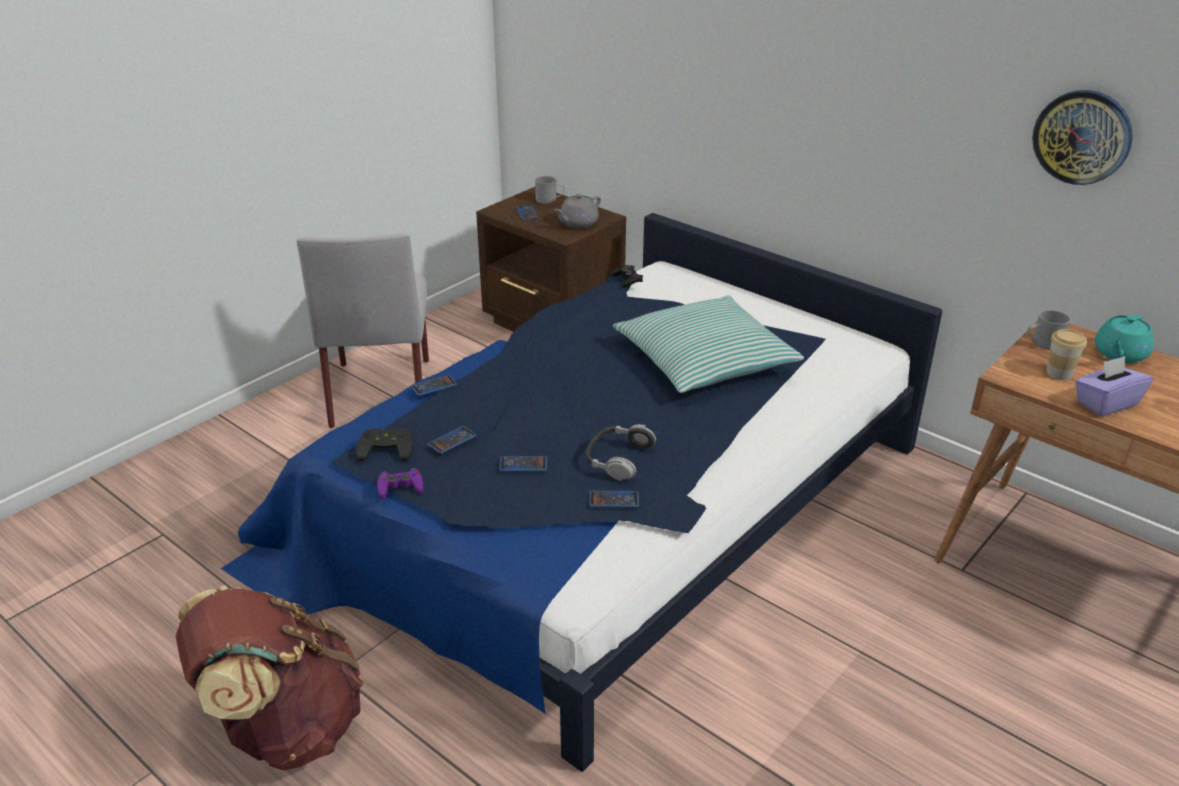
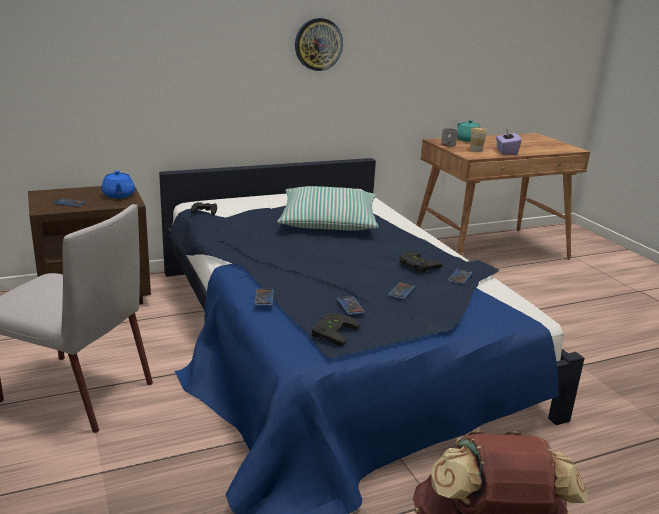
camera: 65 degrees left, 10 degrees down
(400, 487) = (390, 338): purple game controller -> none
(549, 200) = (62, 193): grey mug -> none
(578, 223) = (118, 195): grey teapot -> blue teapot
(618, 458) = (417, 265): headphones -> black game controller
(1082, 137) = (423, 41): wall clock -> wall clock (318, 44)

